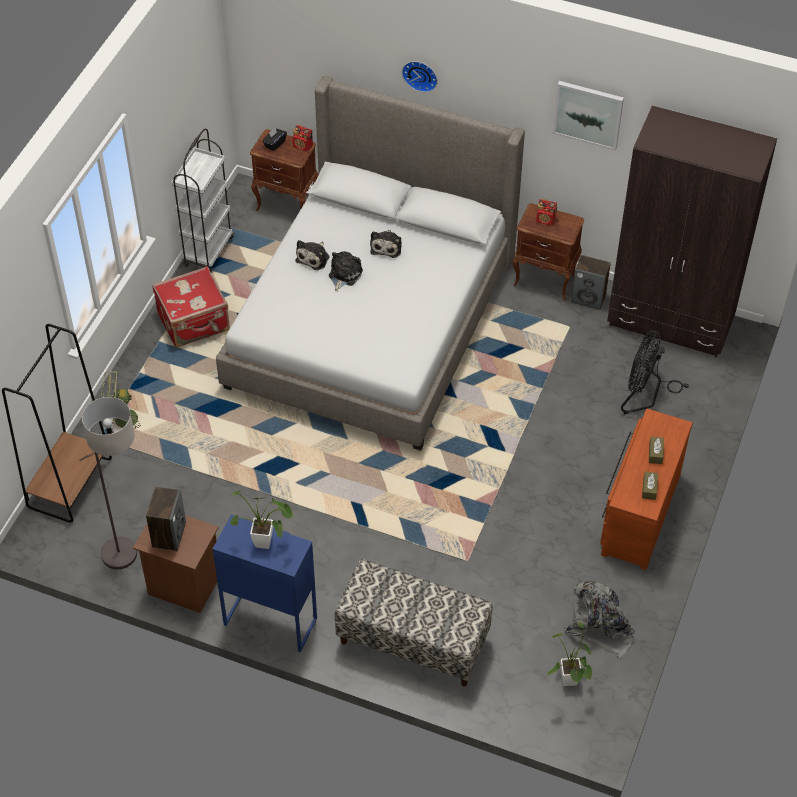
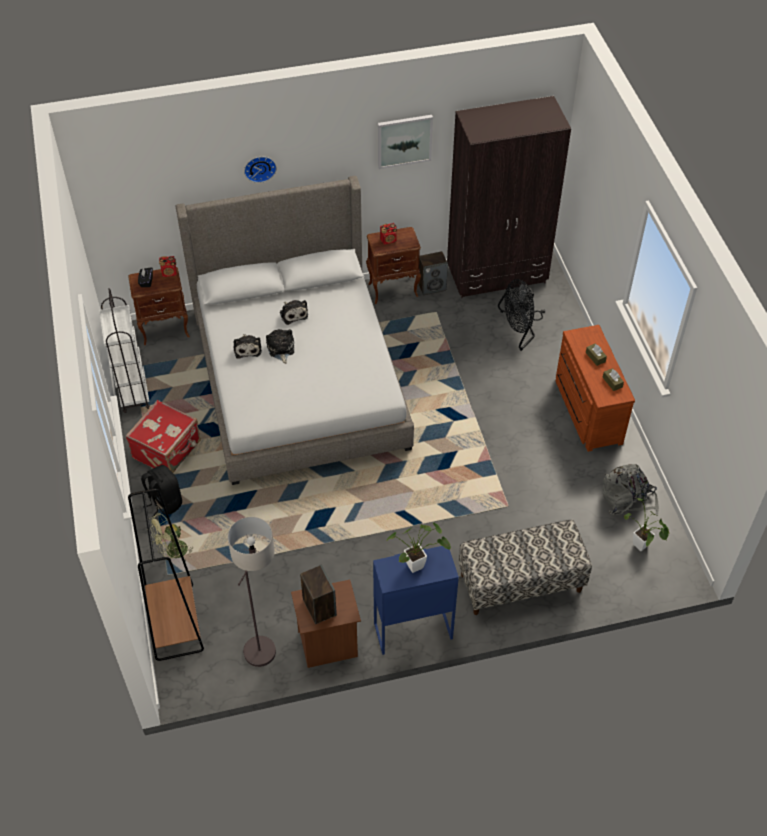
camera: 35 degrees left, 0 degrees up
(151, 369) = (164, 502): none -> black backpack

